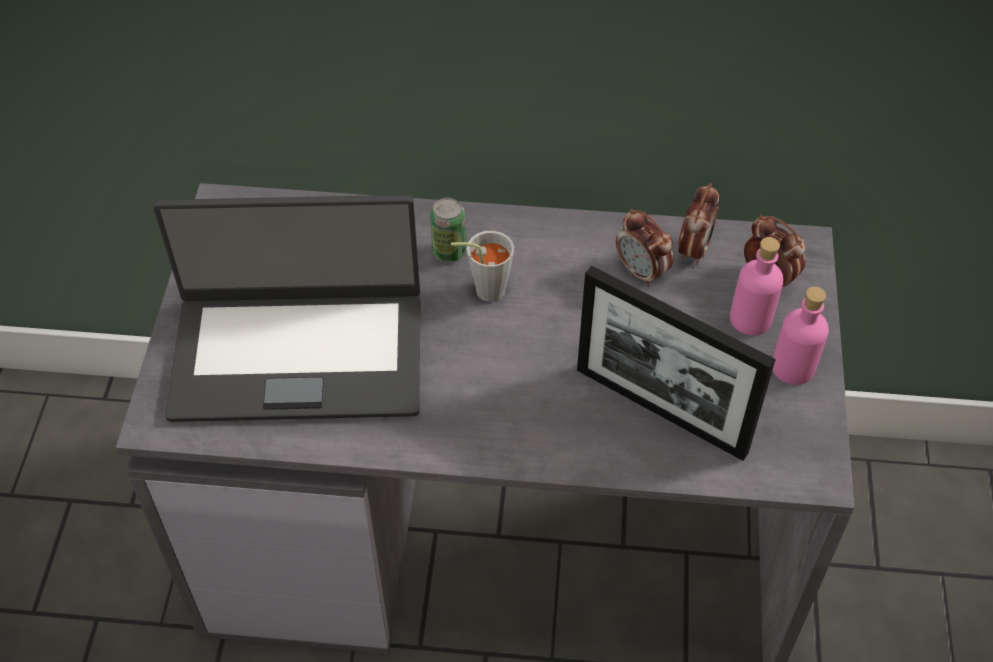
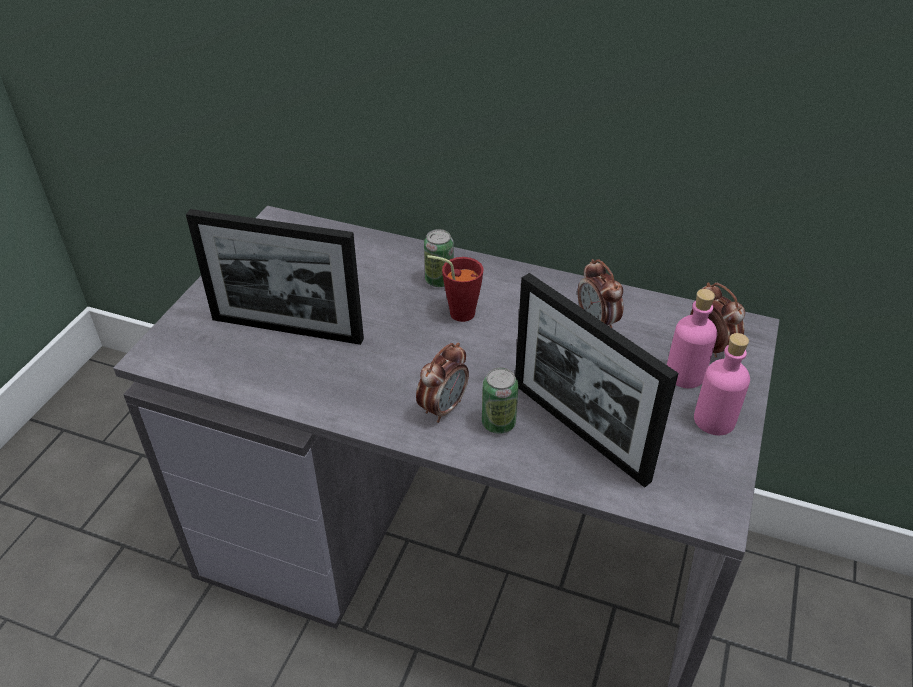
camera: 15 degrees right, 10 degrees down
(298, 353) = (287, 329): laptop -> picture frame
(483, 290) = (456, 312): grey cup -> red cup
(574, 420) = (498, 423): none -> can
(694, 249) = (648, 314): alarm clock -> alarm clock (443, 408)

